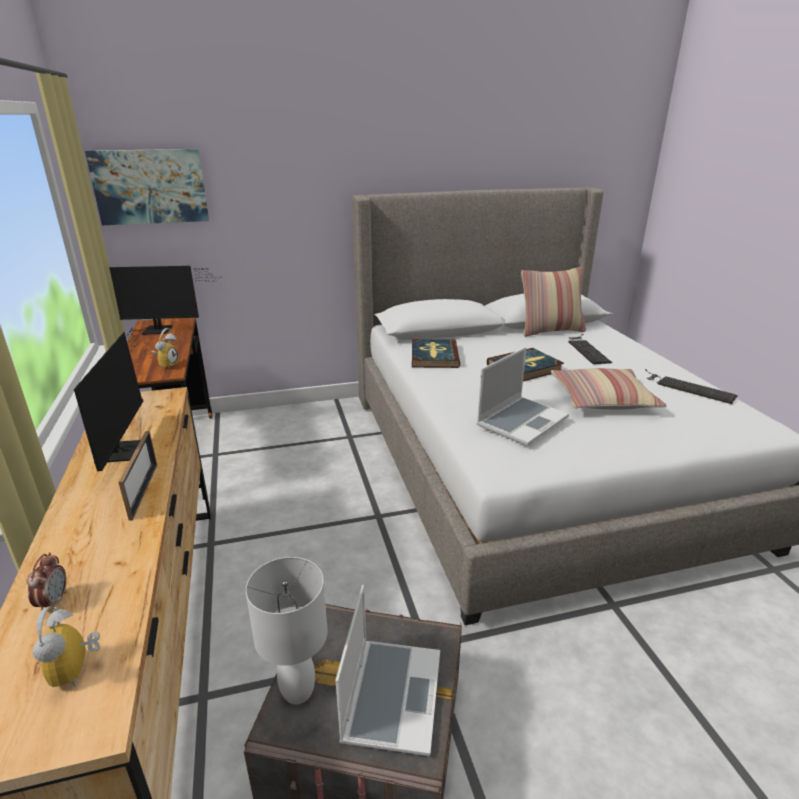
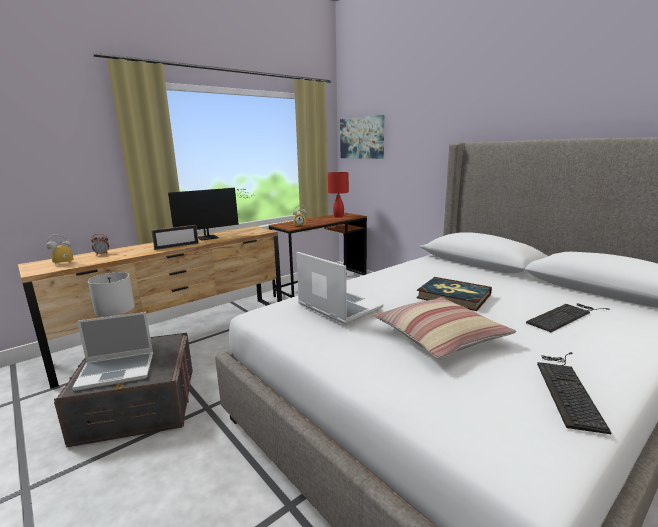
camera: 65 degrees right, 10 degrees down
(161, 330) = (339, 216): monitor -> red table lamp
(434, 356) = (422, 268): book -> none
(521, 421) = (337, 307): laptop -> laptop turned 150 degrees counterclockwise
(550, 331) = (580, 295): pillow -> none

